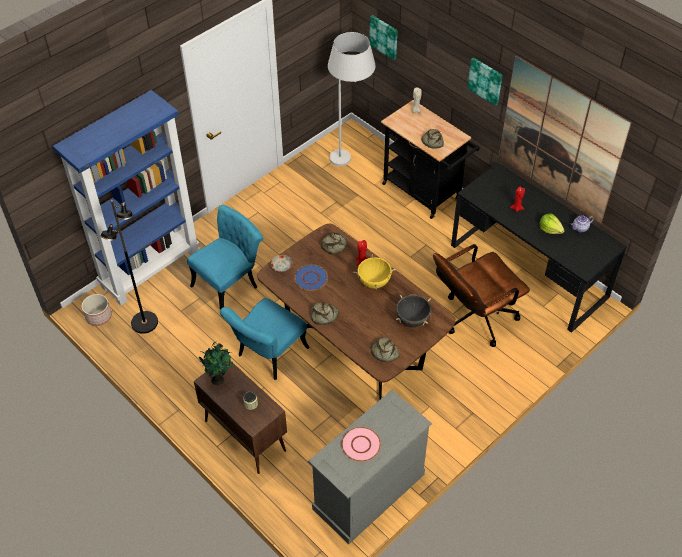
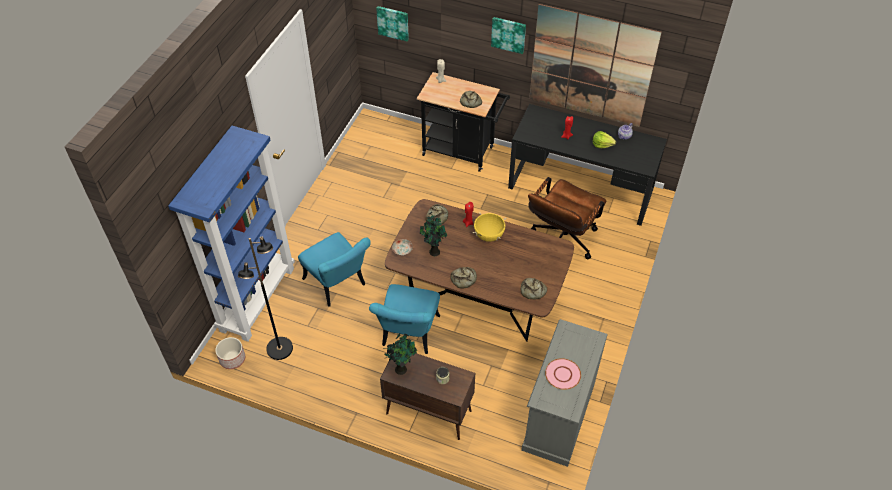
camera: 25 degrees left, 0 degrees up
(230, 283) = (338, 285): turquoise chair -> turquoise chair turned 120 degrees clockwise
(311, 278) = (433, 251): blue plate -> potted plant
(351, 155) = (381, 139): white floor lamp -> none
(412, 320) = (539, 256): black cooking pot -> none

